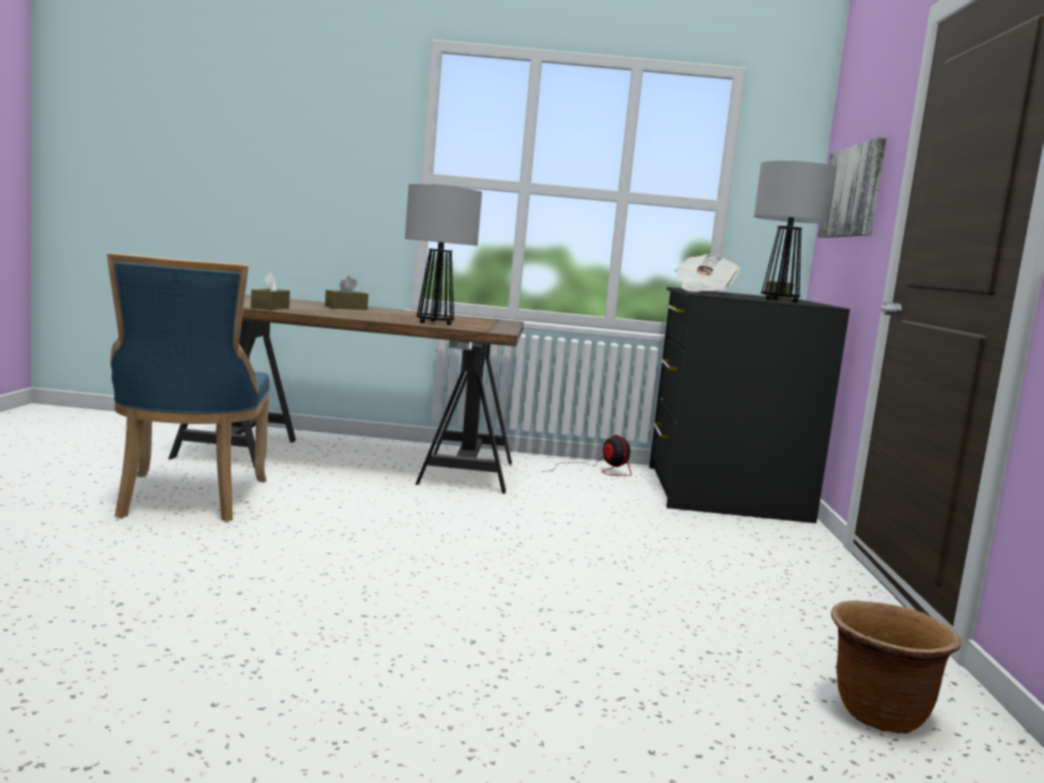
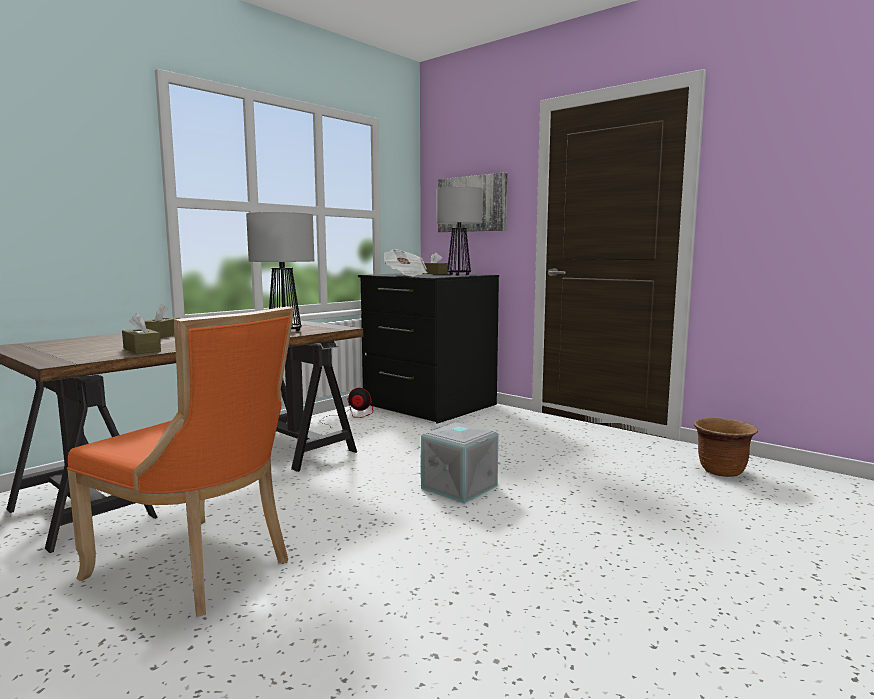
camera: 50 degrees left, 0 degrees up
(187, 499) = (198, 568): blue chair -> orange chair
(491, 552) = (460, 487): none -> grey storage box

